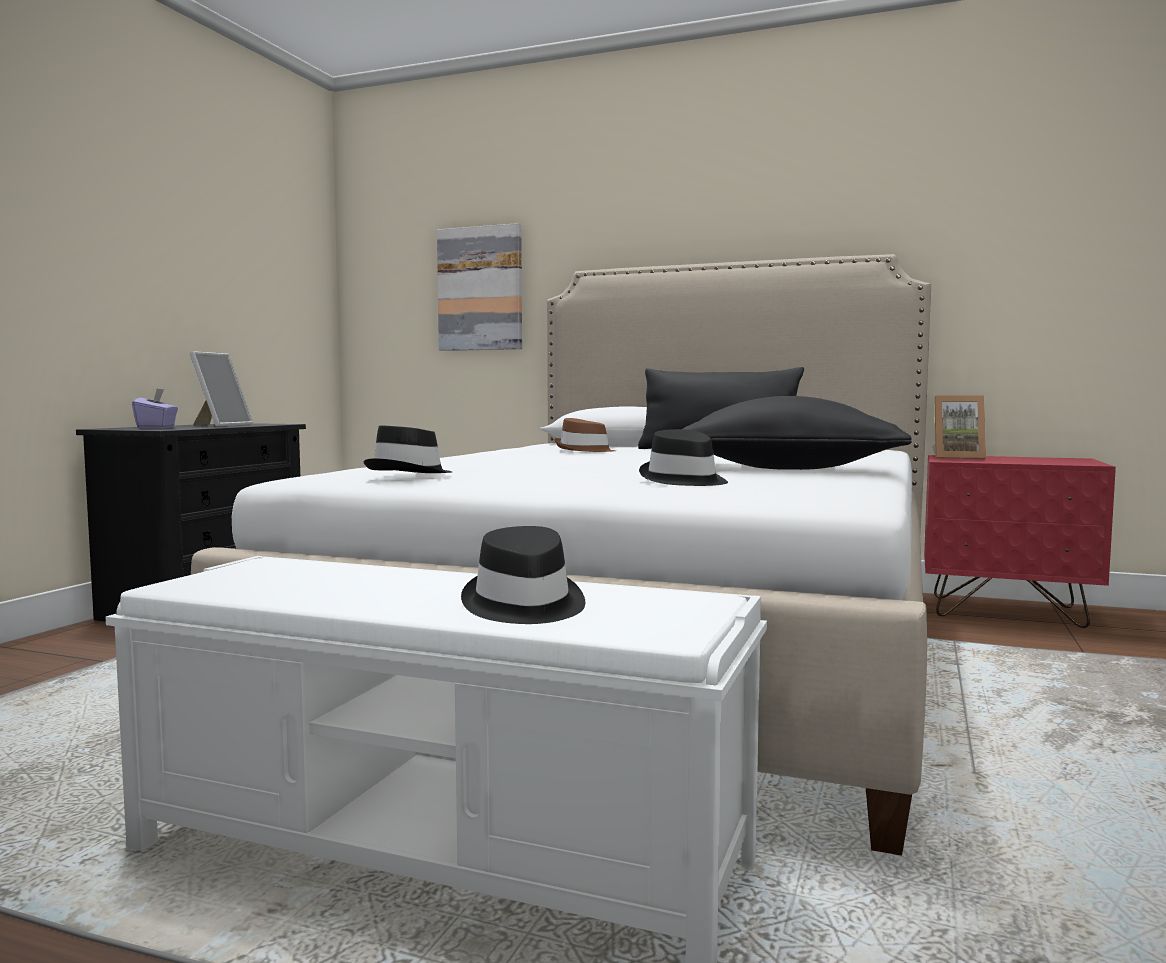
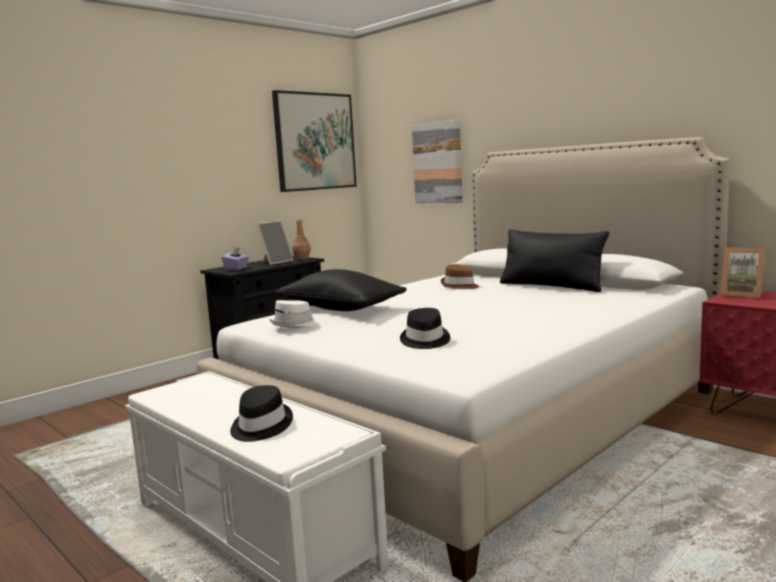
camera: 25 degrees right, 5 degrees up
(262, 423) = (301, 258): none -> brown bottle
(272, 237) = (315, 141): none -> picture
(411, 473) = (295, 325): black hat -> white hat
(787, 468) = (527, 323): black pillow -> black pillow (341, 309)

